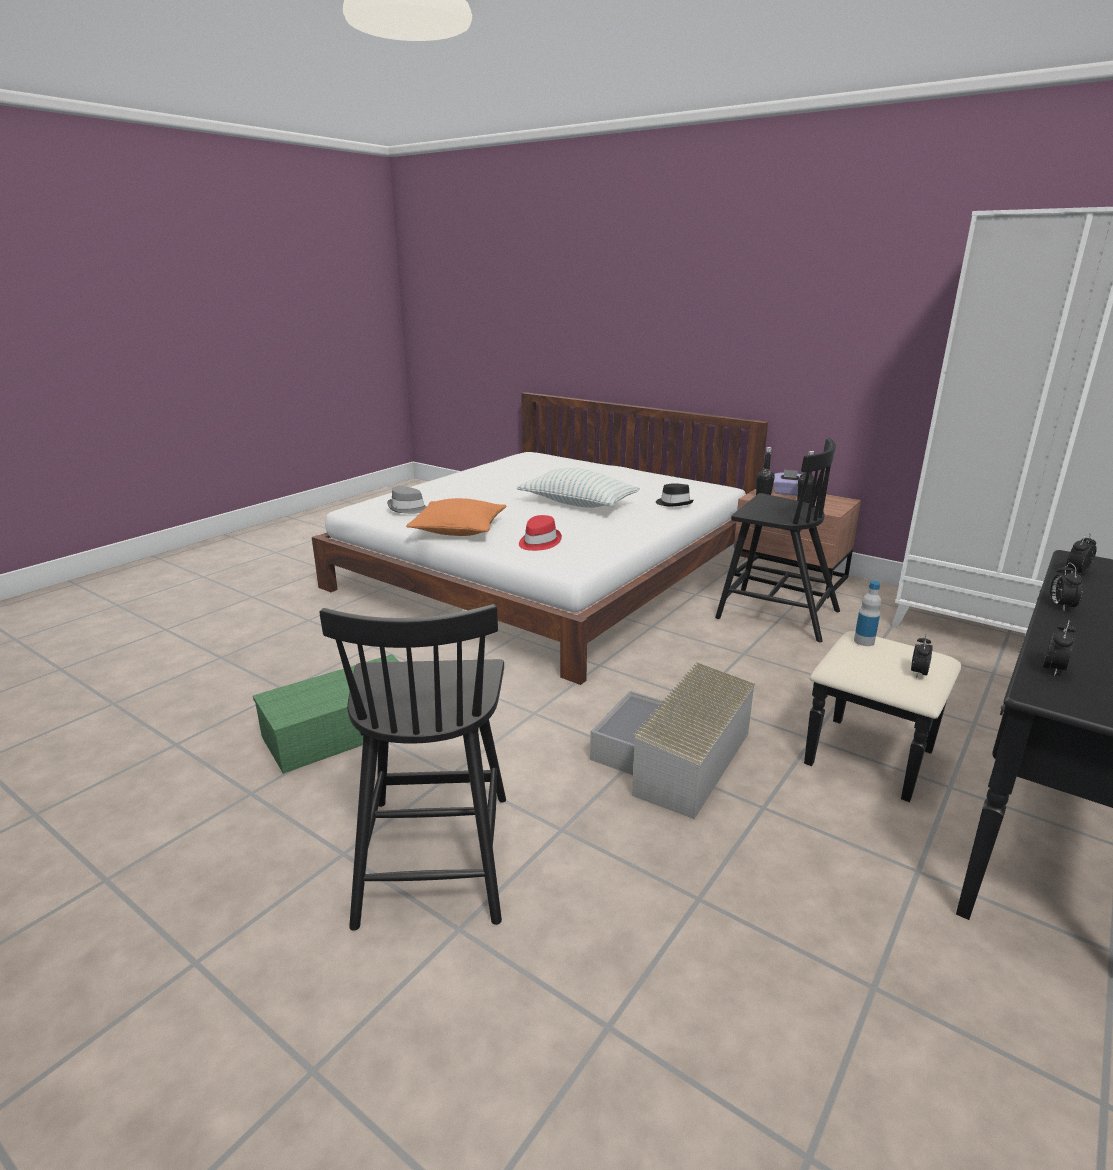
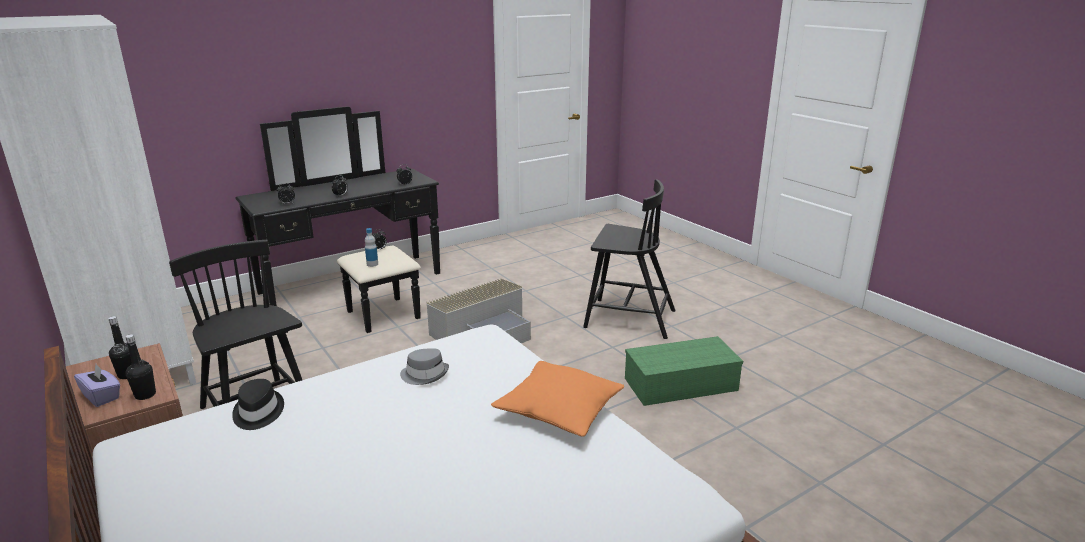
camera: 160 degrees left, 0 degrees up
(408, 509) = (613, 472): grey hat -> grey hat (425, 374)
(435, 854) = (628, 318): black chair -> black chair turned 90 degrees clockwise
(538, 542) = (487, 369): red hat -> none
(578, 504) = (372, 439): pillow -> none

